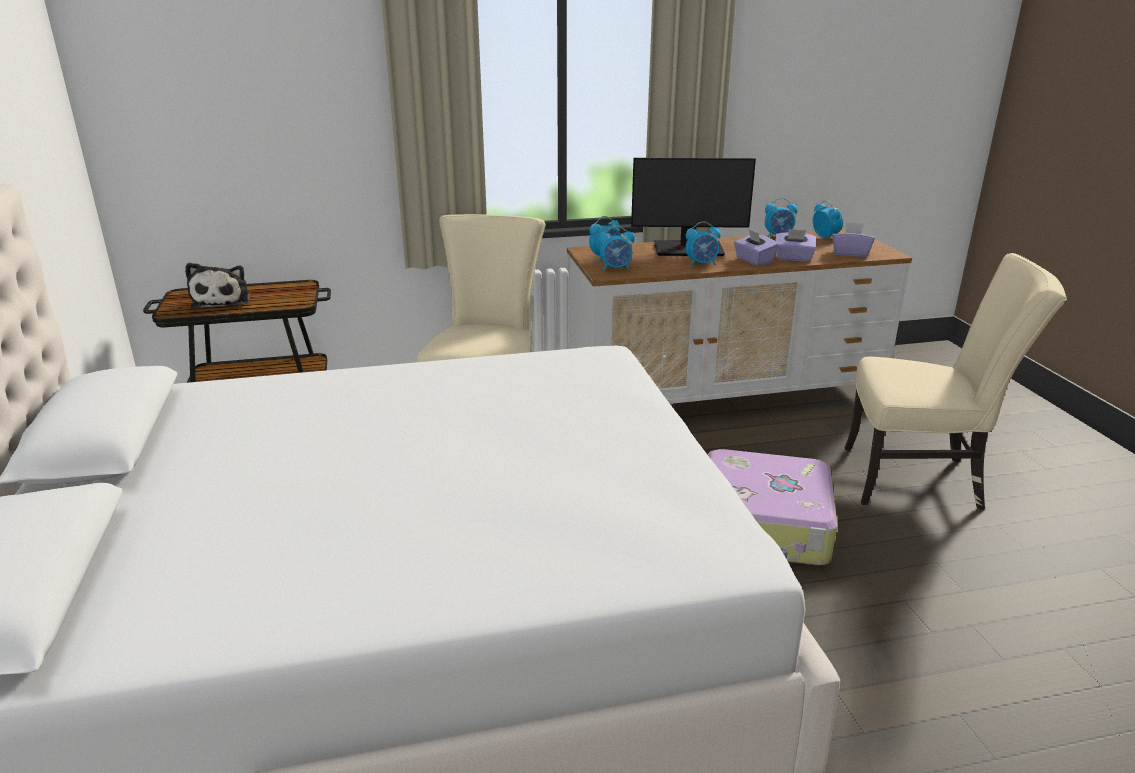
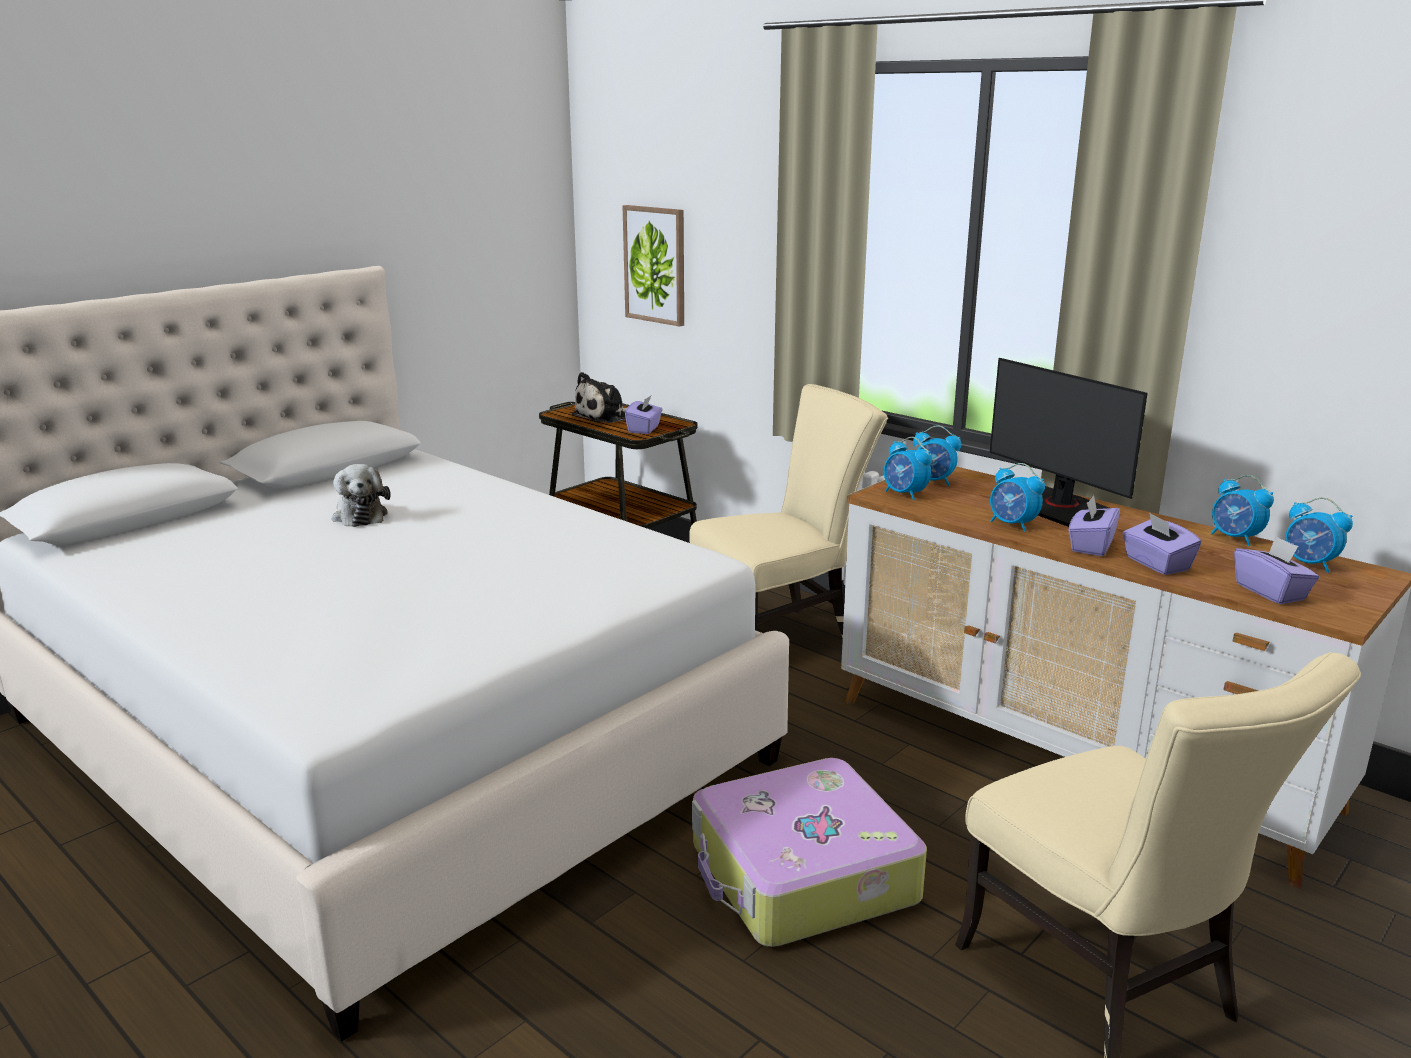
camera: 55 degrees right, 5 degrees down
(215, 140) = (655, 265): none -> picture
(286, 450) = (360, 515): none -> plush toy
(288, 298) = (644, 429): none -> purple tissue box
(825, 238) = (1309, 564): alarm clock -> alarm clock turned 105 degrees clockwise

